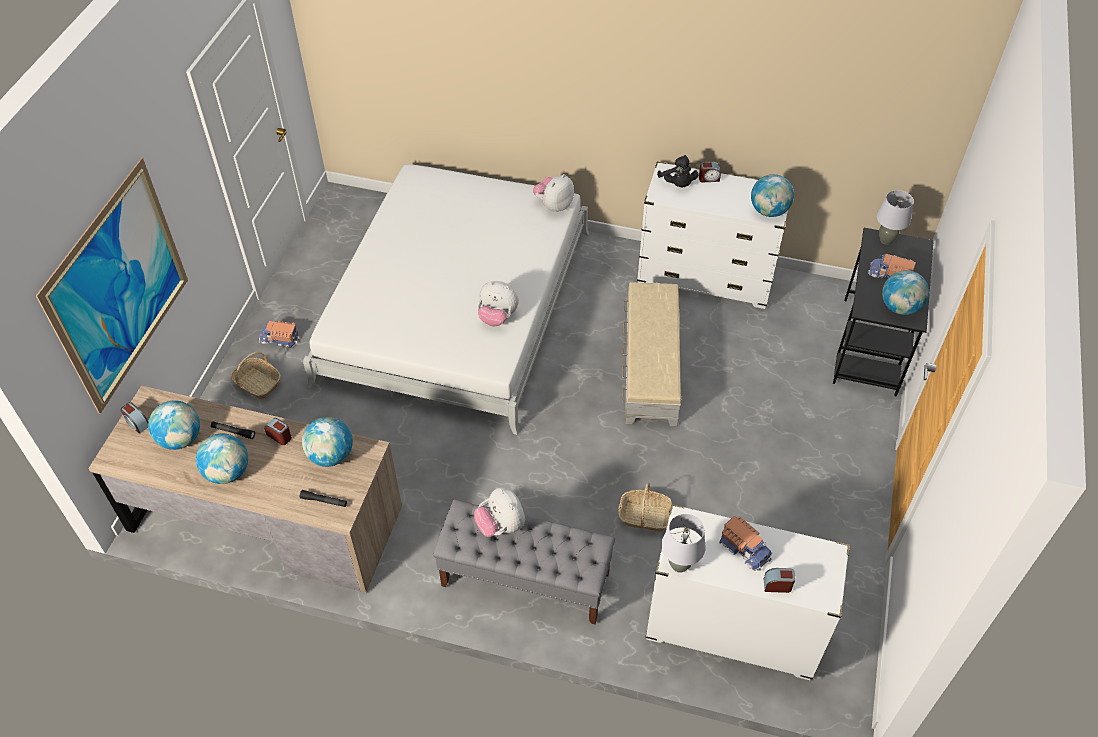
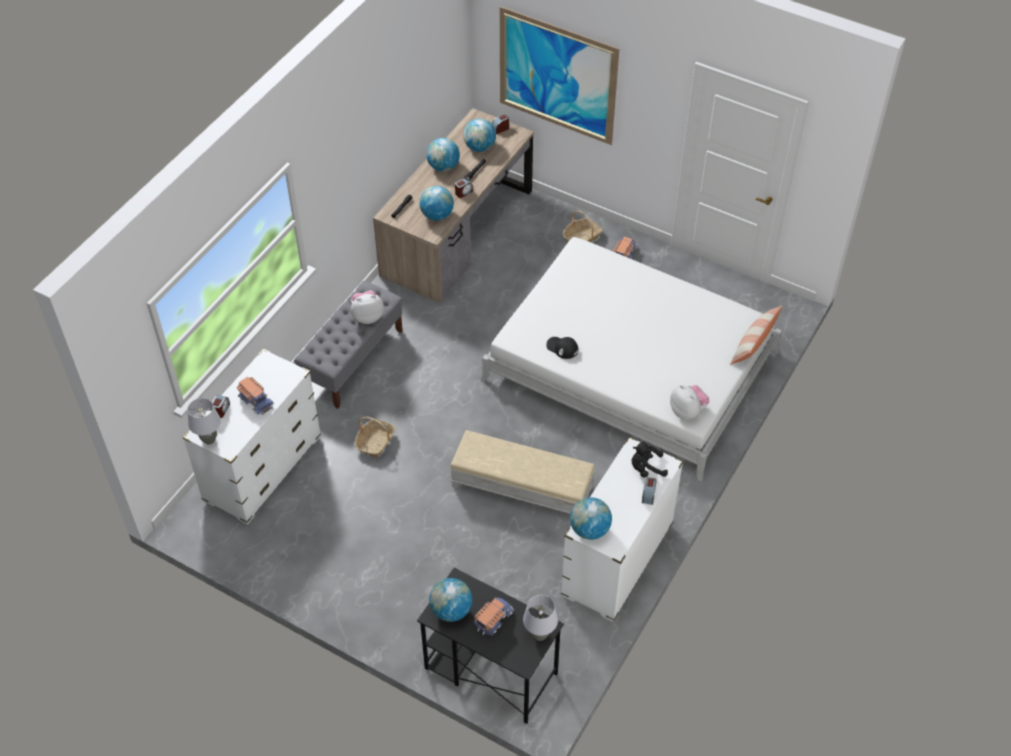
camera: 105 degrees right, 0 degrees up
(447, 172) = (753, 344): none -> pillow
(497, 317) = (562, 348): plush toy -> black cap
(679, 565) = (261, 362): grey table lamp -> grey table lamp (209, 440)
(745, 548) = (256, 401): toy truck -> toy truck turned 105 degrees counterclockwise

